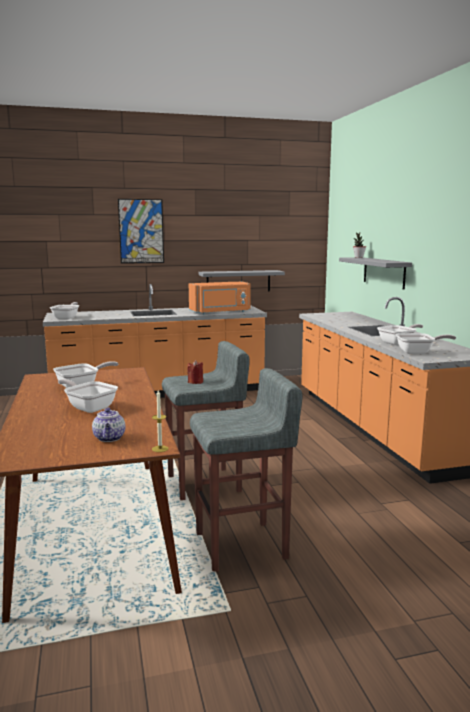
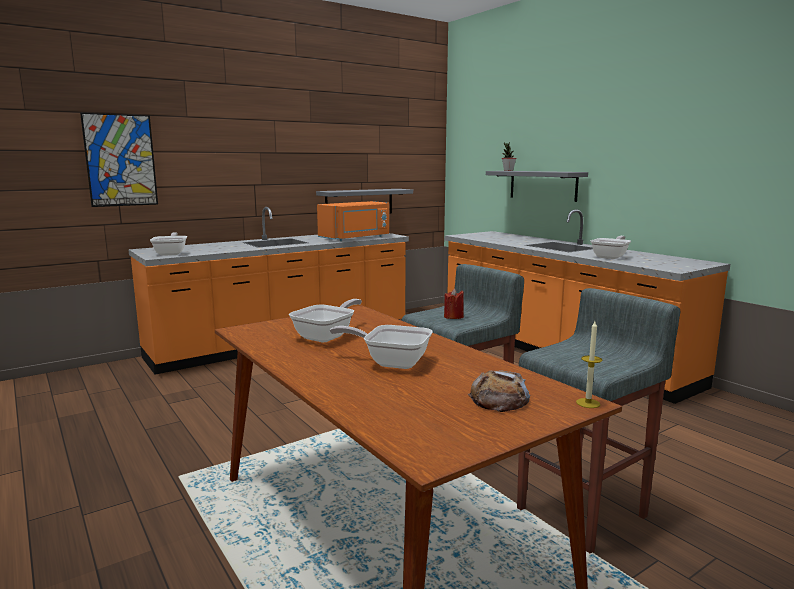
camera: 20 degrees left, 0 degrees up
(109, 438) = (499, 399): teapot -> bread
(141, 231) = (248, 140): picture -> picture (120, 160)
(418, 352) = (651, 264): frying pan -> none

